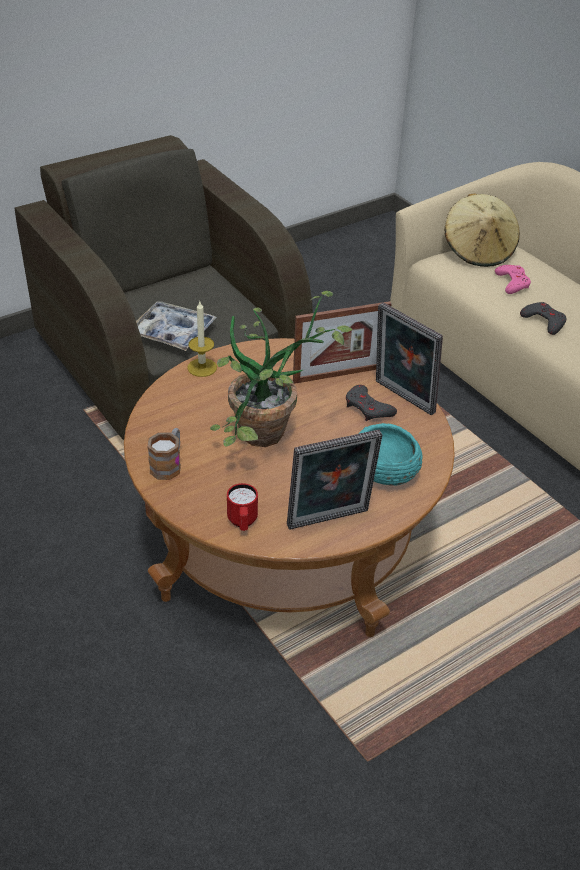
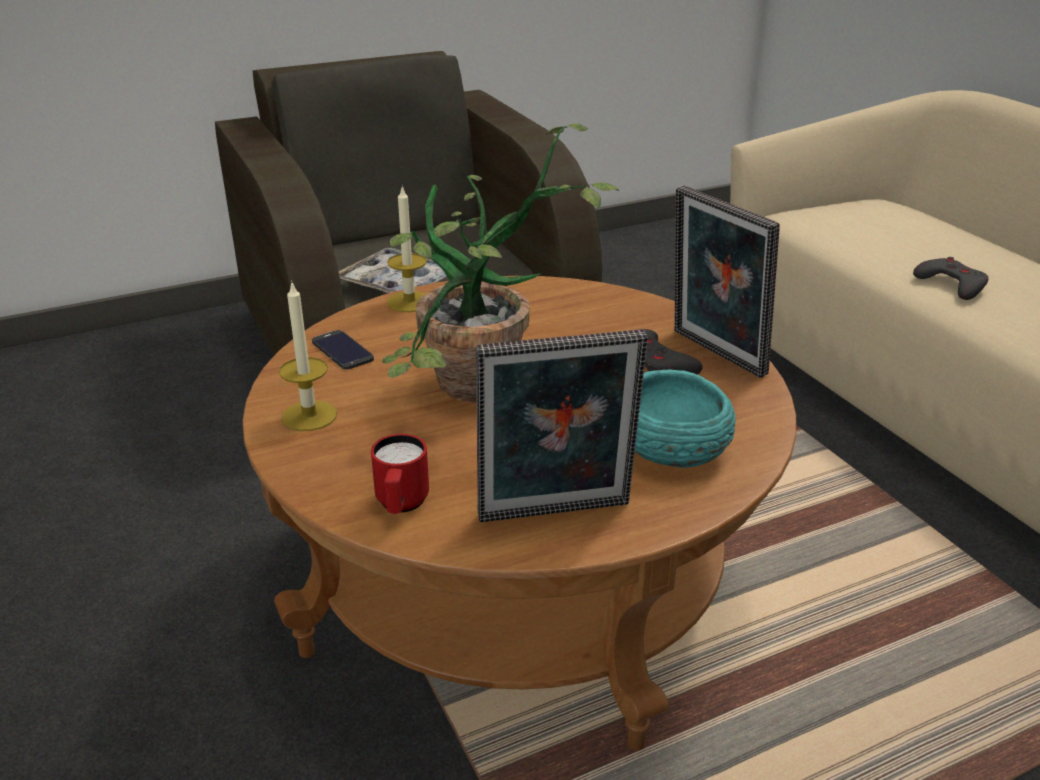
camera: 10 degrees right, 10 degrees down
(168, 464) = (309, 416): mug -> candle
(171, 412) = (342, 350): none -> phone
(338, 374) = (616, 320): picture frame -> none
(478, 251) = (850, 207): beige hat -> none
(512, 282) = (901, 241): pink game controller -> none

